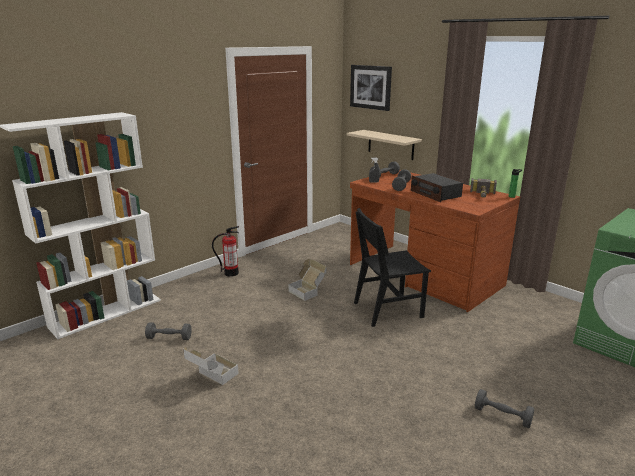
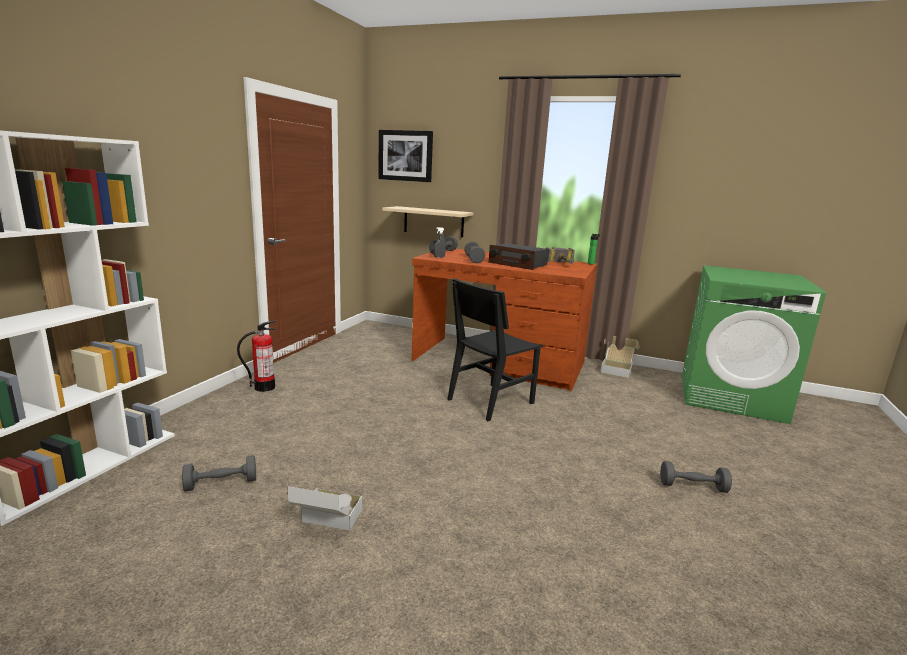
camera: 25 degrees left, 5 degrees down
(308, 291) = (383, 394): cardboard box -> cardboard box (616, 370)

